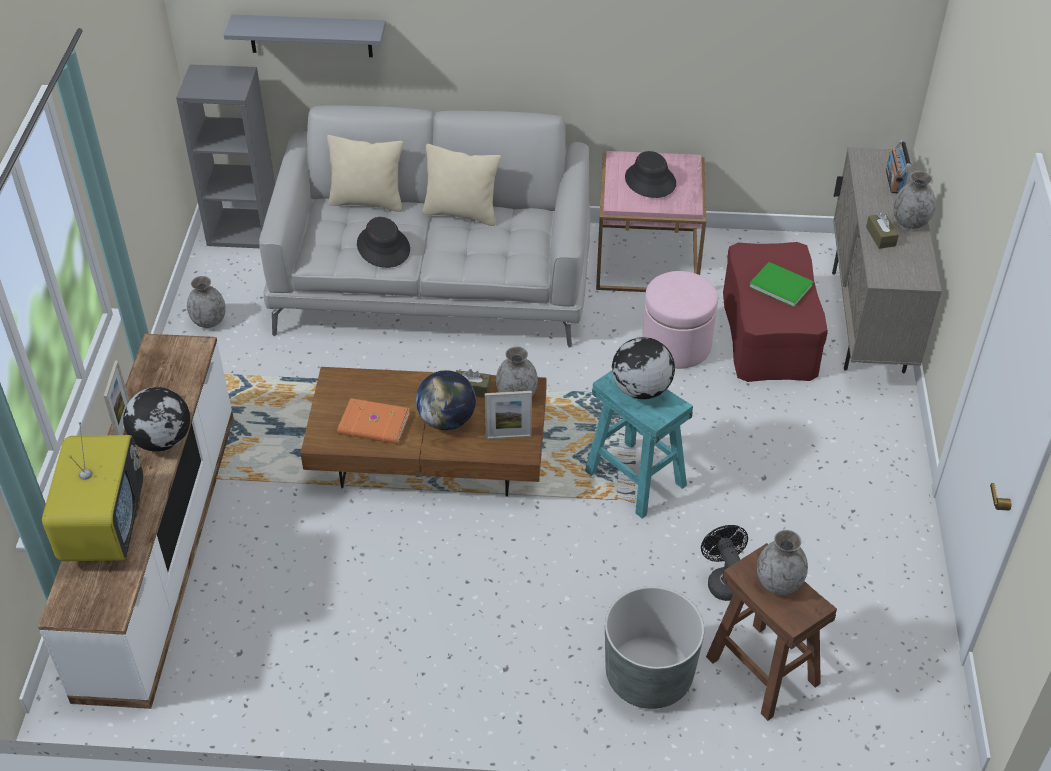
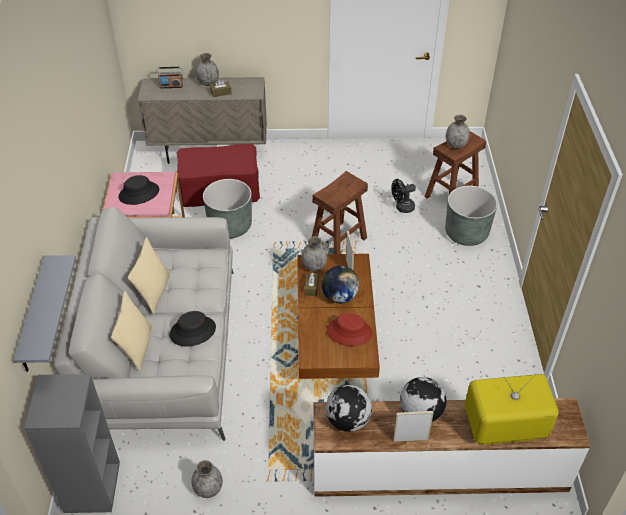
camera: 95 degrees left, 0 degrees up
(374, 425) = (349, 332): orange book -> red hat
(636, 478) = (338, 240): turquoise stool -> brown stool
(640, 389) = (336, 190): globe -> globe (348, 421)
(676, 345) = (230, 226): pink ottoman -> grey planter
(780, 284) = (215, 158): green book -> none

